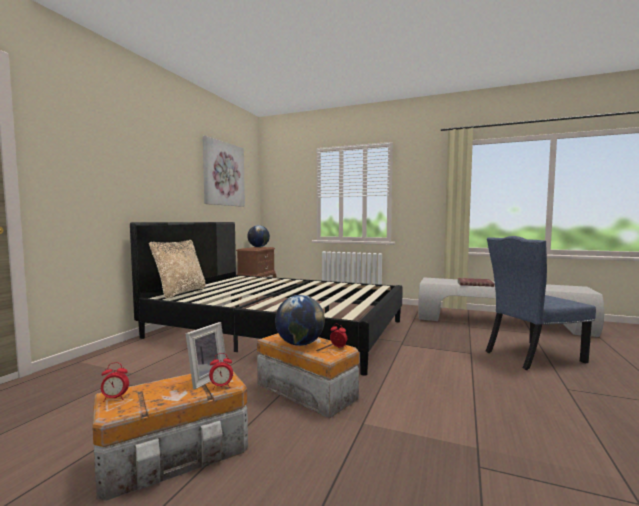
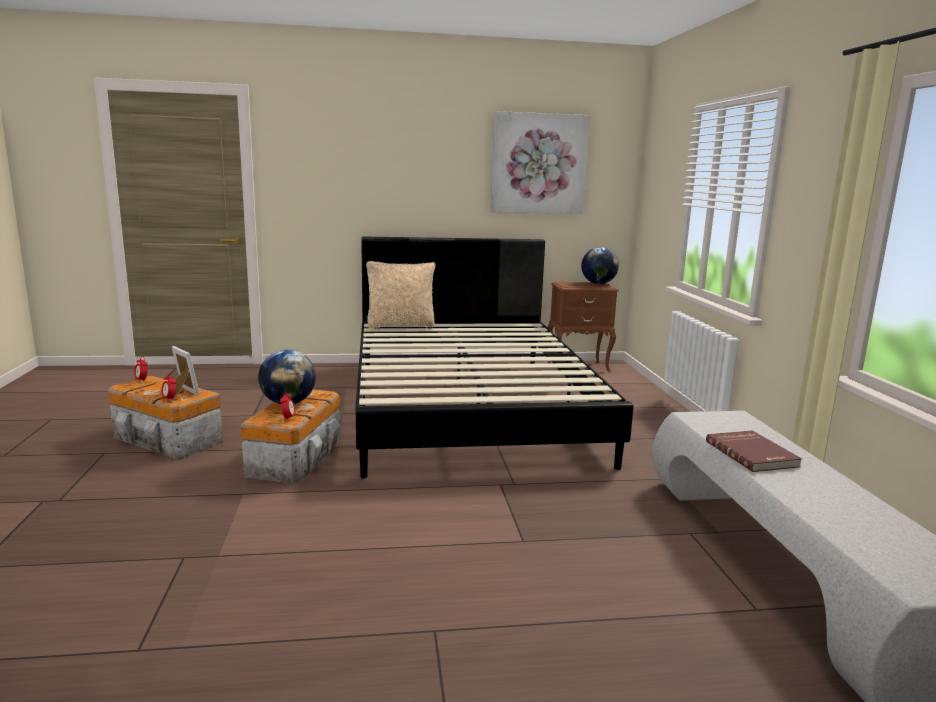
camera: 60 degrees right, 10 degrees up
(205, 378) = (183, 392): picture frame -> picture frame turned 135 degrees counterclockwise
(533, 356) = (579, 604): blue chair -> none

